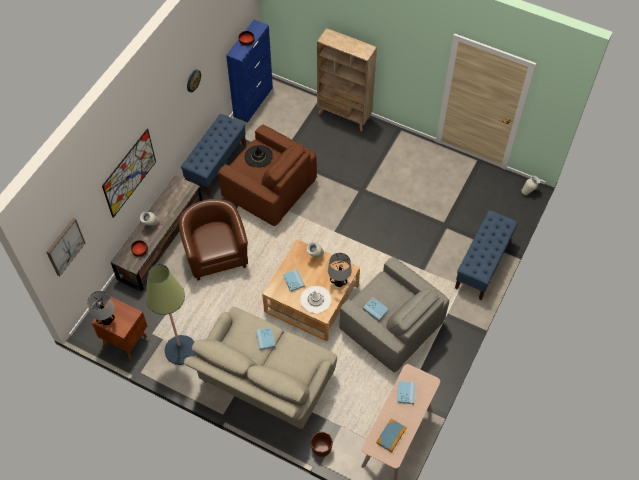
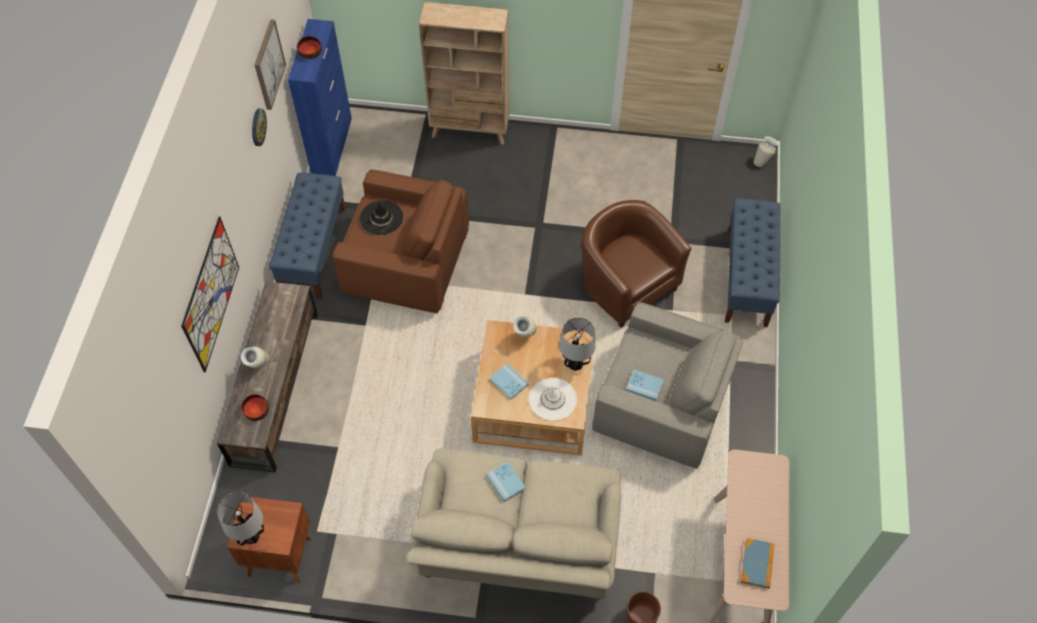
camera: 20 degrees left, 0 degrees up
(65, 246) = (154, 441): picture -> picture (268, 64)
(180, 350) = (371, 541): floor lamp -> none
(216, 254) = (366, 380): brown armchair -> brown armchair (626, 285)
(406, 393) = (749, 493): blue book -> none

